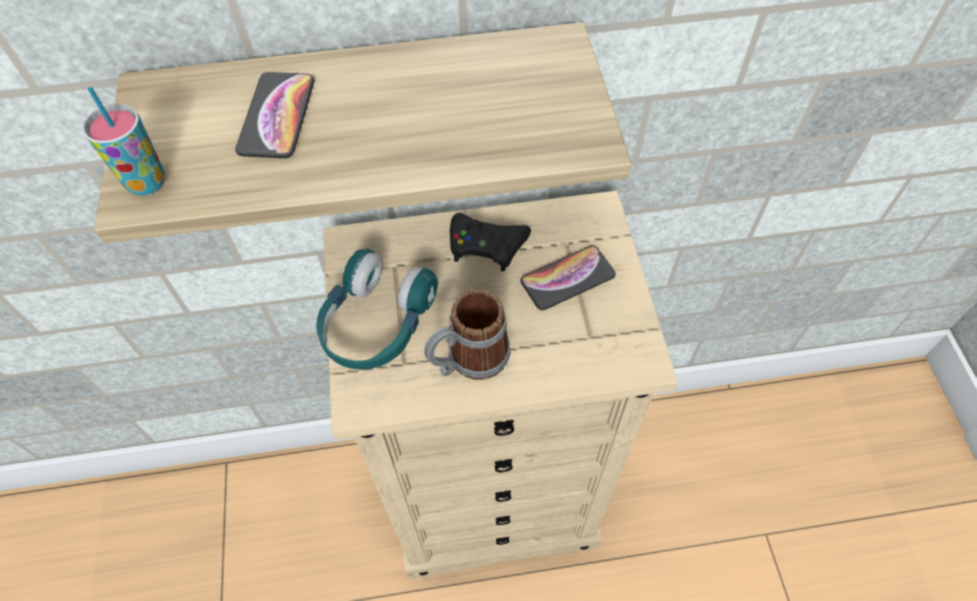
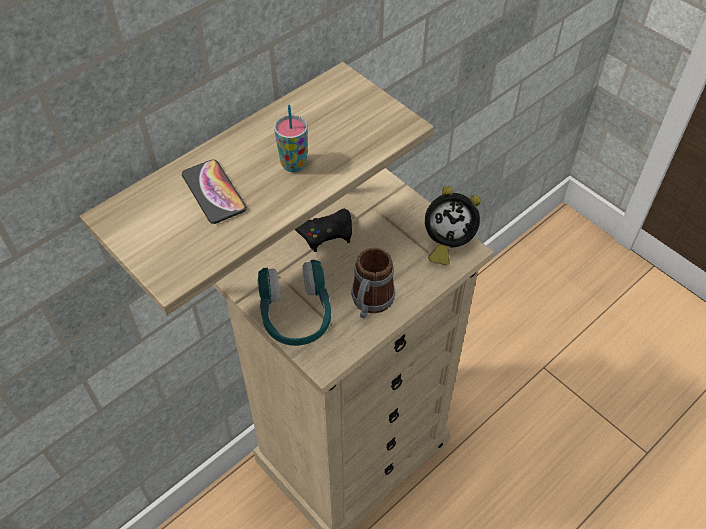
camera: 35 degrees left, 5 degrees down
(146, 182) = (170, 266): cup -> cup (294, 164)
(567, 278) = (390, 227): phone -> none
(623, 336) = (446, 243): none -> alarm clock

